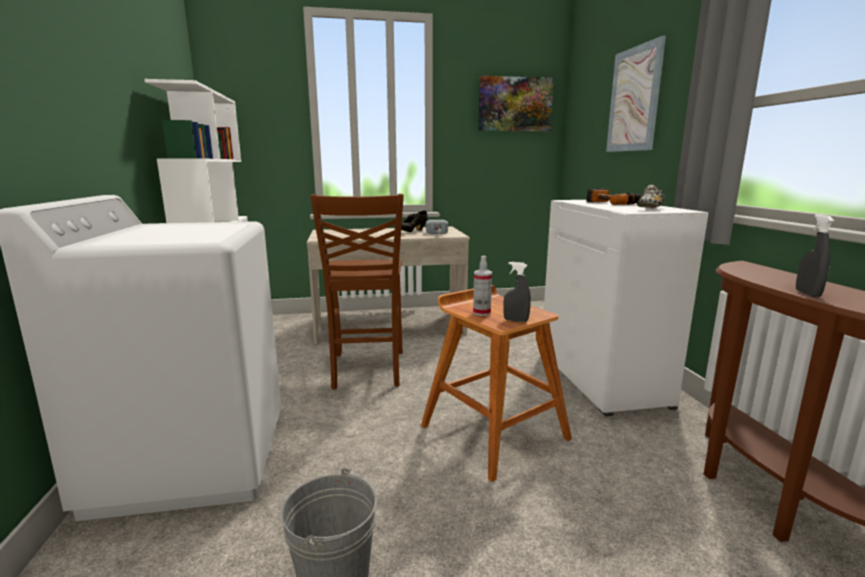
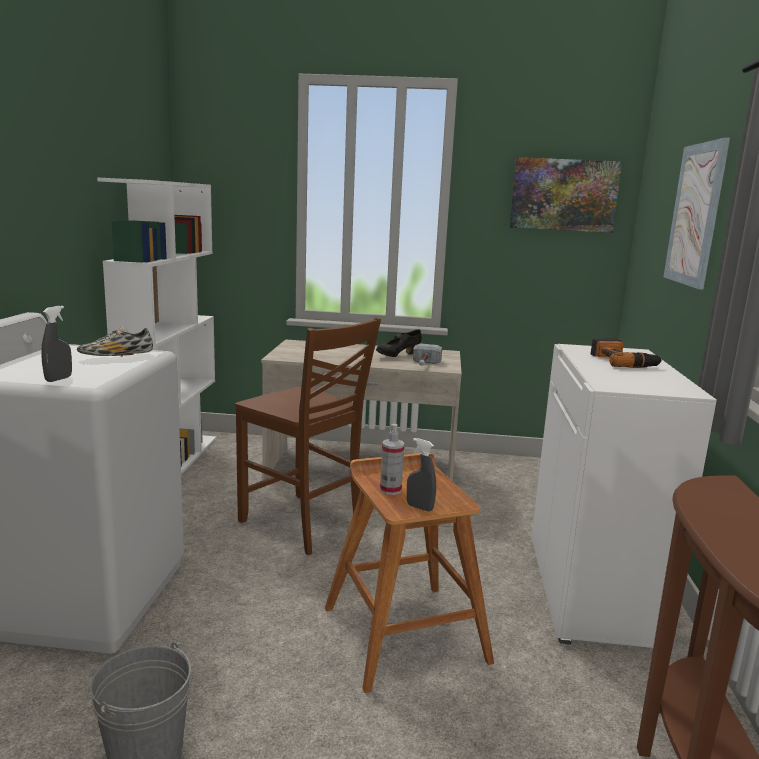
camera: 15 degrees right, 0 degrees up
(366, 370) = (303, 525): brown chair -> brown chair turned 60 degrees counterclockwise
(650, 209) = (646, 382): shoe -> shoe (117, 357)
(807, 294) = (725, 547): grey spray bottle -> grey spray bottle (58, 379)

